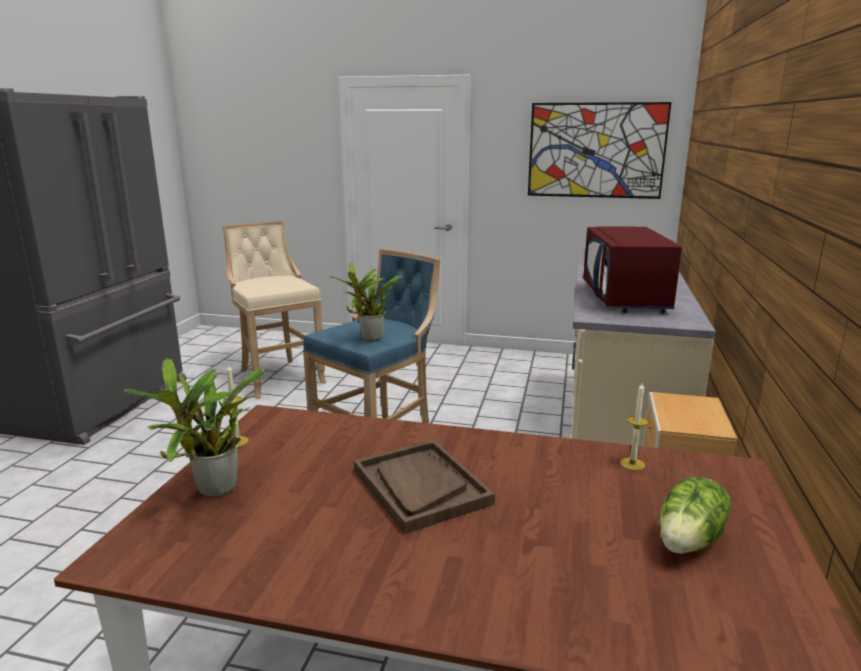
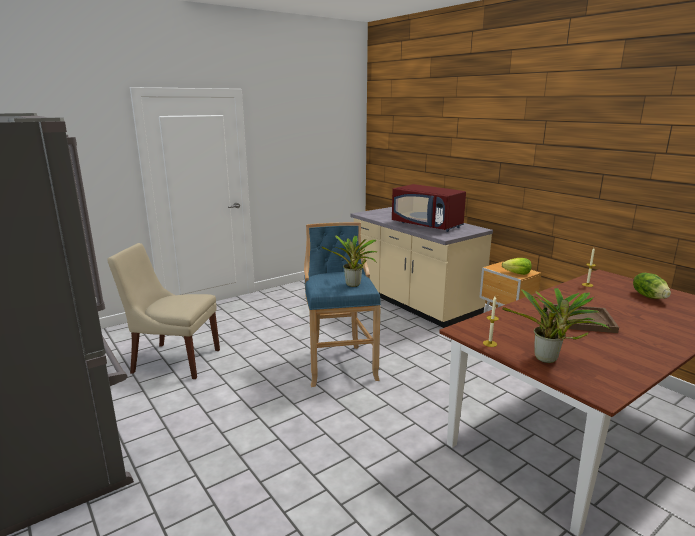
camera: 50 degrees left, 0 degrees up
(278, 376) = (174, 360): beige stool -> beige chair
(596, 150) = (323, 140): picture -> none
(681, 421) = (517, 273): none -> lettuce

